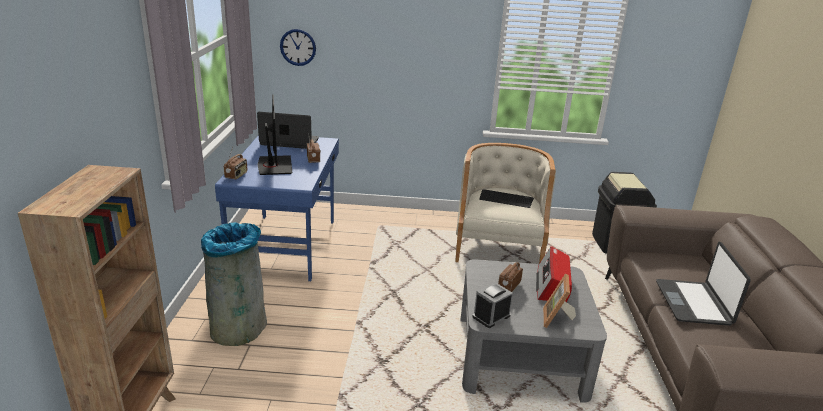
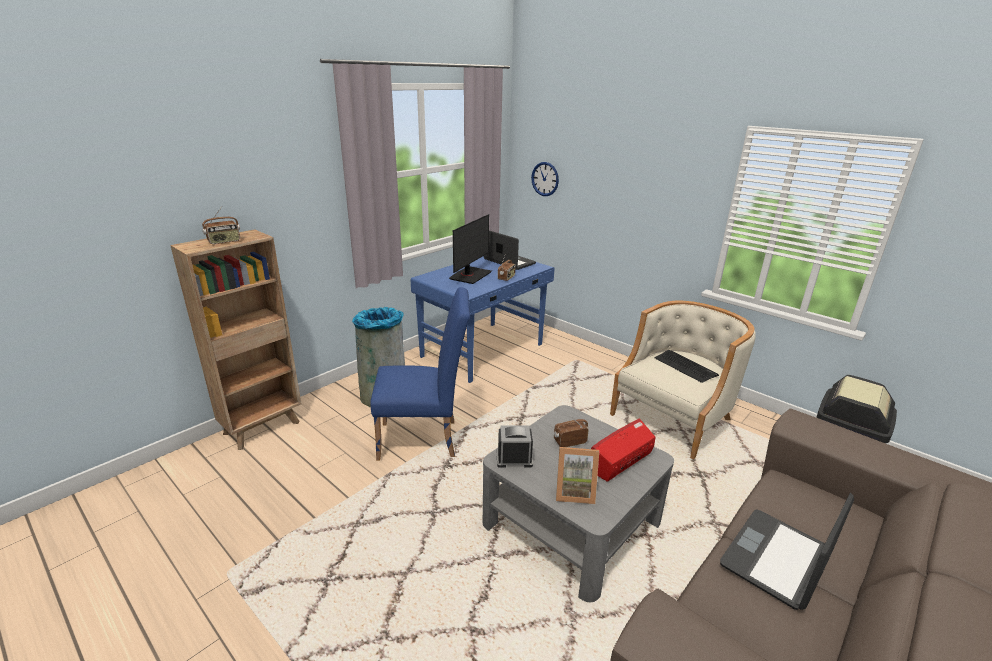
camera: 40 degrees right, 0 degrees up
(236, 175) = (433, 275): radio -> radio (224, 242)
(334, 349) = (425, 439): none -> blue chair
(557, 319) = (574, 492): picture frame -> picture frame turned 135 degrees counterclockwise

